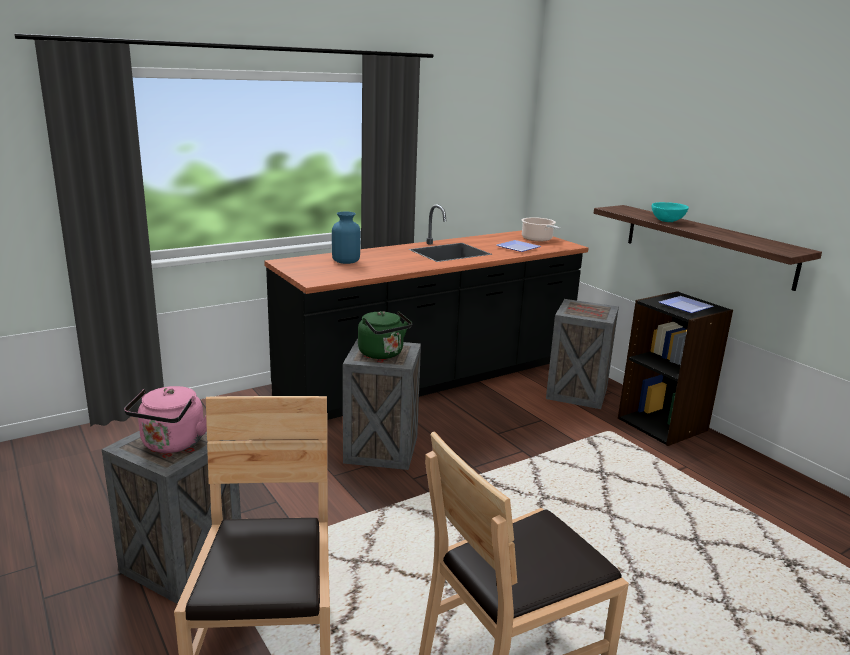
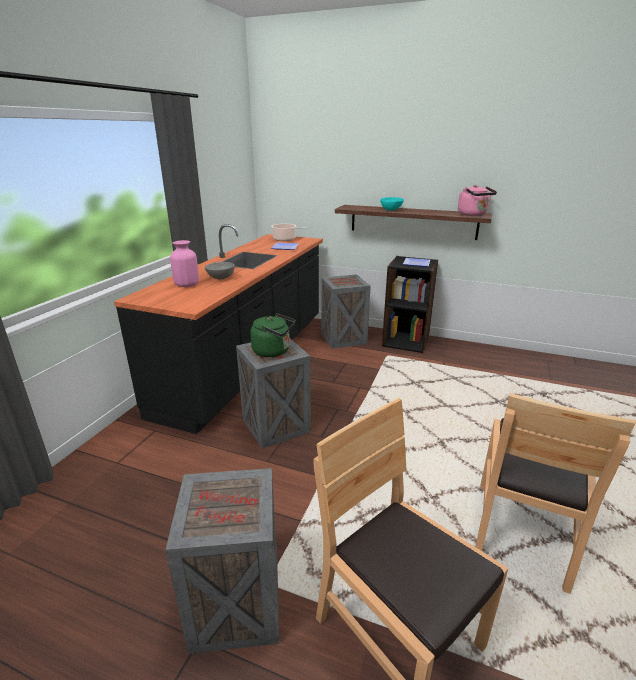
camera: 35 degrees left, 5 degrees up
(172, 444) = (229, 505): pink kettle -> pink kettle (473, 214)
(346, 261) = (187, 285): blue vase -> pink vase
(386, 263) = (220, 278): none -> grey bowl

